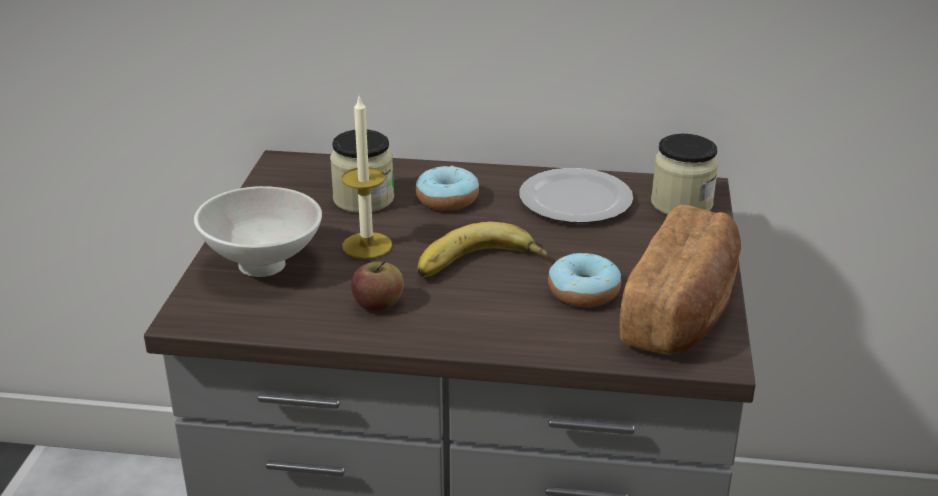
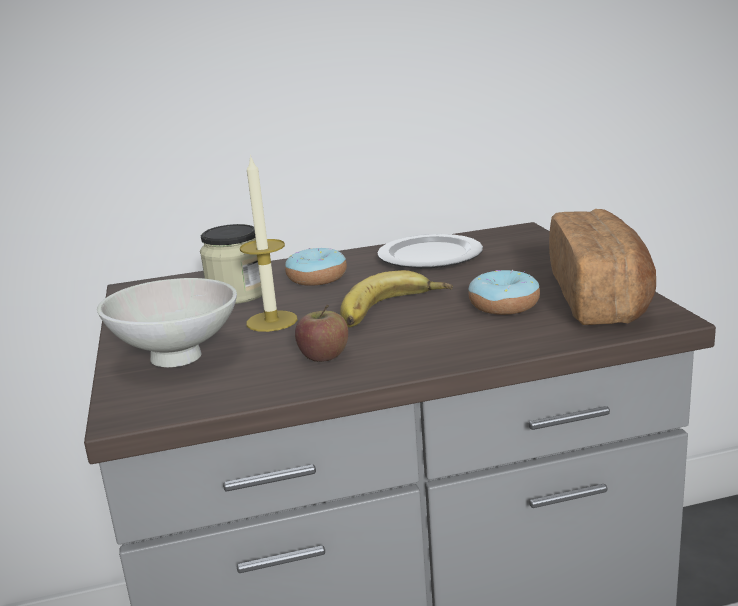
camera: 20 degrees left, 10 degrees down
(681, 204) = (518, 241): jar -> none

